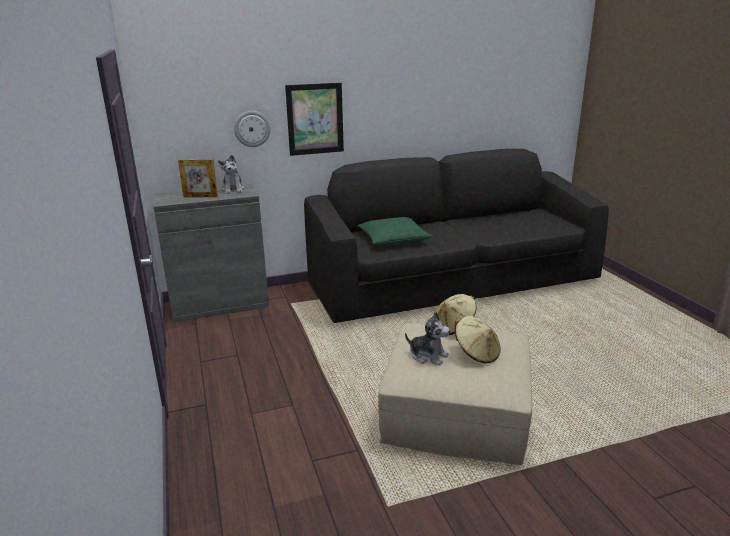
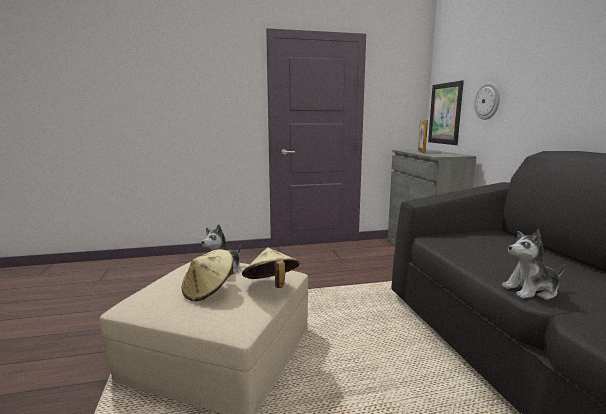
camera: 95 degrees right, 10 degrees down
(233, 190) = (448, 154): plush toy -> plush toy (531, 290)
(315, 119) = (543, 91): picture -> picture (445, 113)
(393, 240) = (510, 255): green pillow -> none

